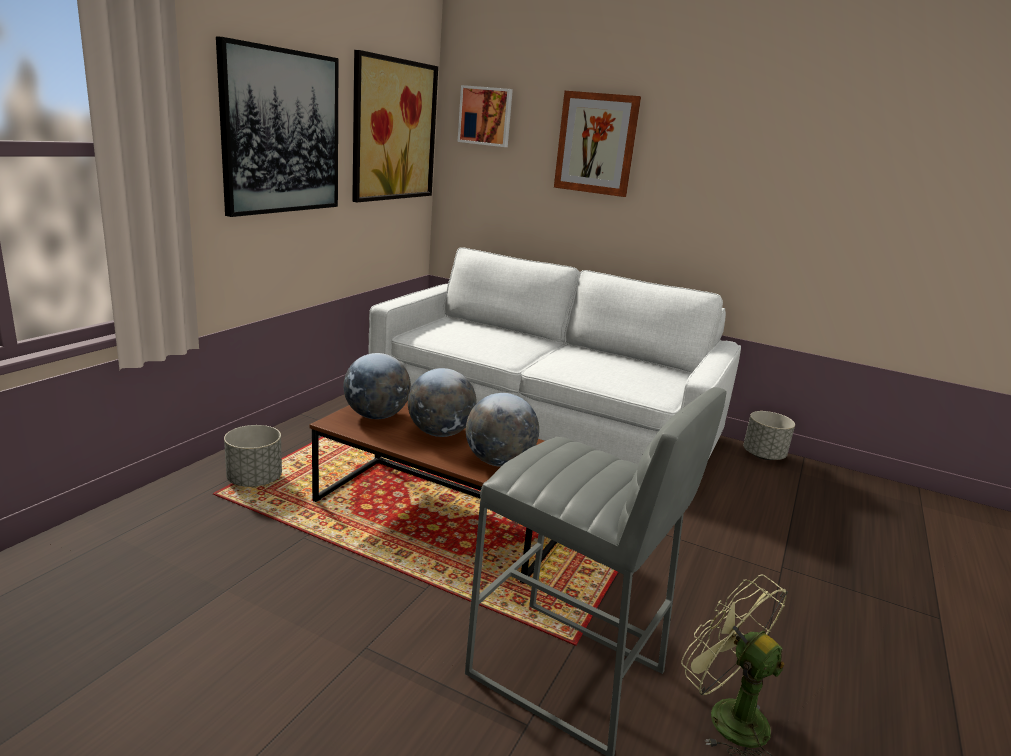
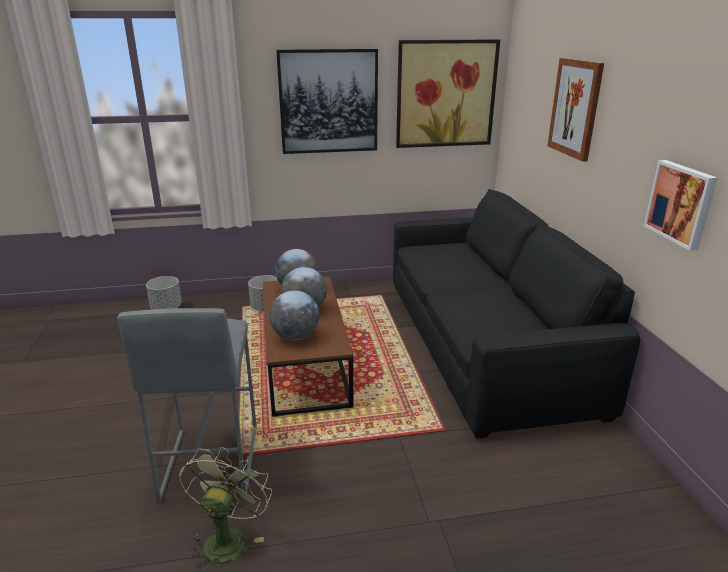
camera: 55 degrees right, 5 degrees up
(485, 116) = (524, 80): picture -> picture (681, 203)
(543, 418) = (483, 342): white sofa -> black sofa
(763, 455) = (630, 458): grey planter -> grey planter (166, 308)

